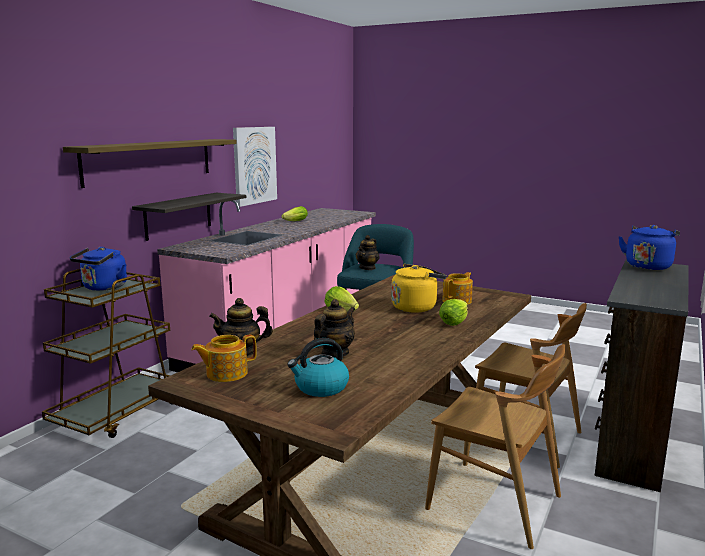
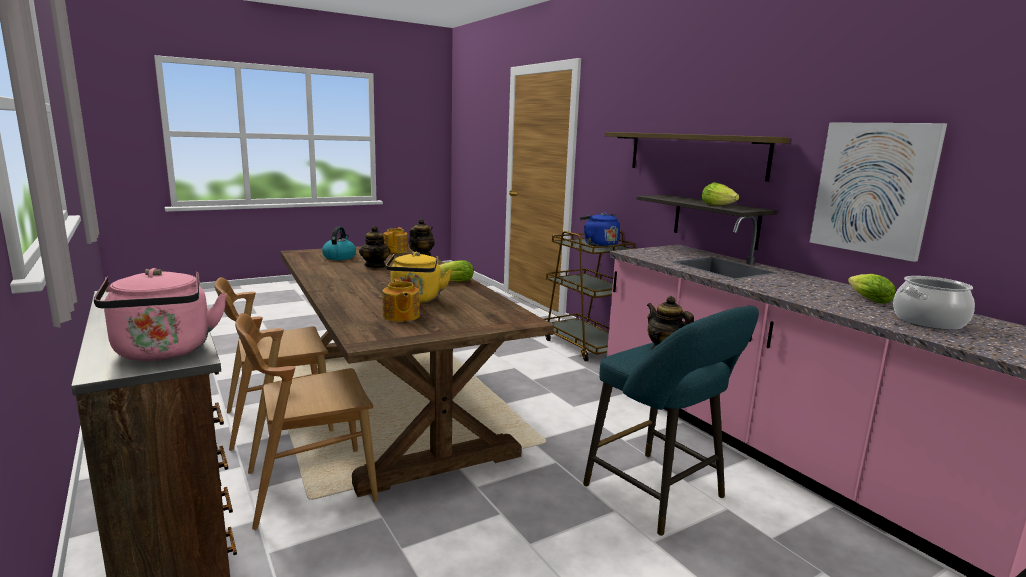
camera: 120 degrees right, 0 degrees up
(323, 217) = (929, 321): none -> cooking pot
(455, 321) = (355, 300): lettuce -> lettuce (719, 205)
(648, 266) = (163, 352): blue kettle -> pink kettle

